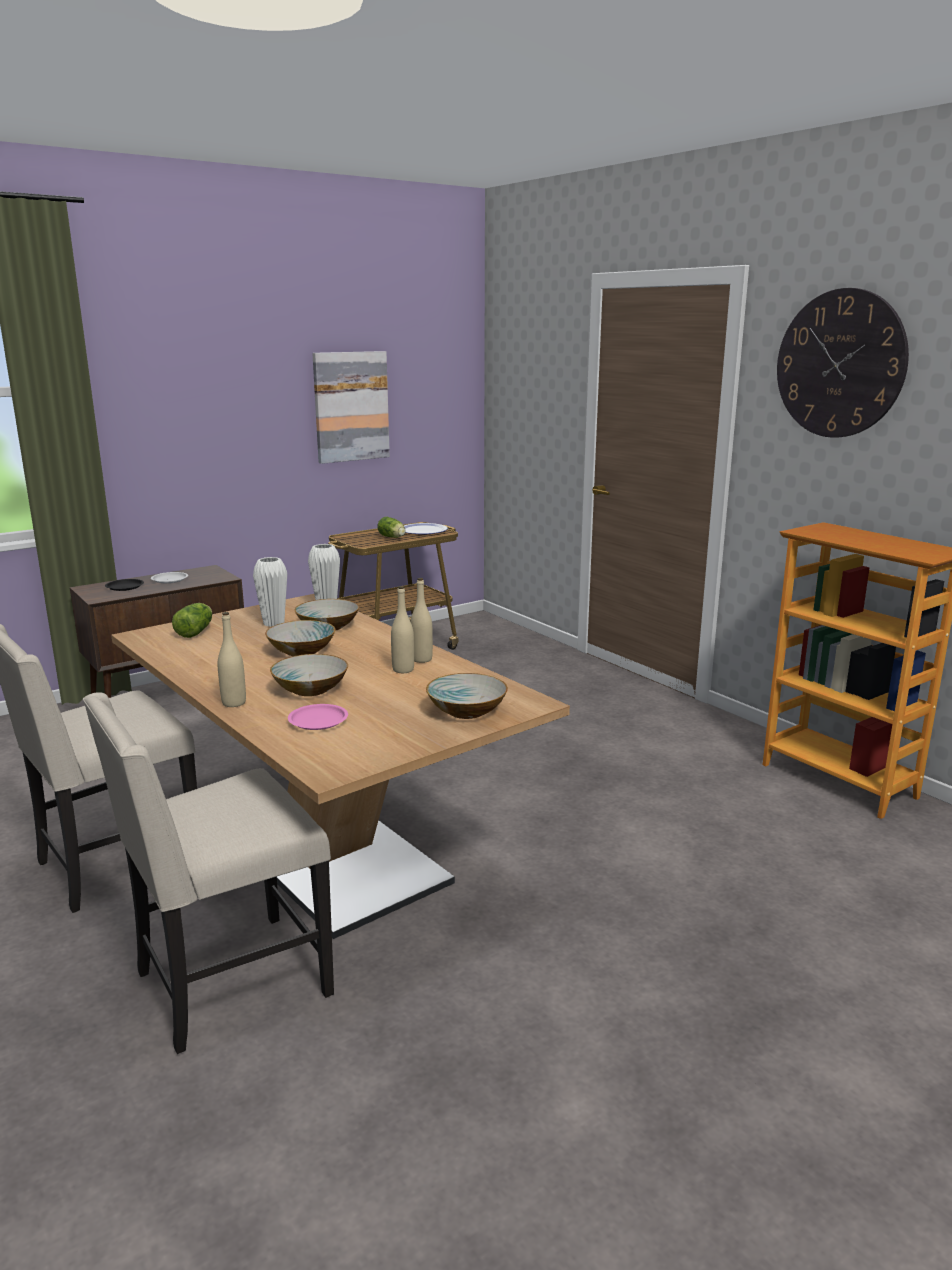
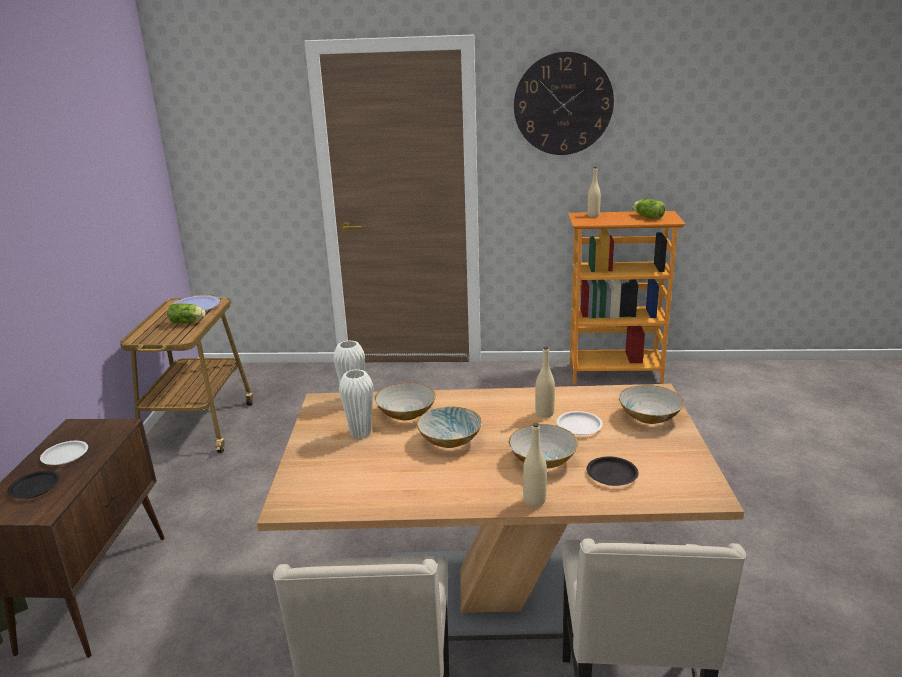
camera: 50 degrees left, 5 degrees up
(196, 631) = (323, 474): lettuce -> lettuce (647, 217)
(318, 721) = (612, 475): pink plate -> black plate
(351, 406) = (94, 200): picture -> none
(398, 688) = (579, 426): none -> white plate
(421, 659) = (531, 401): beige bottle -> beige bottle (593, 215)

